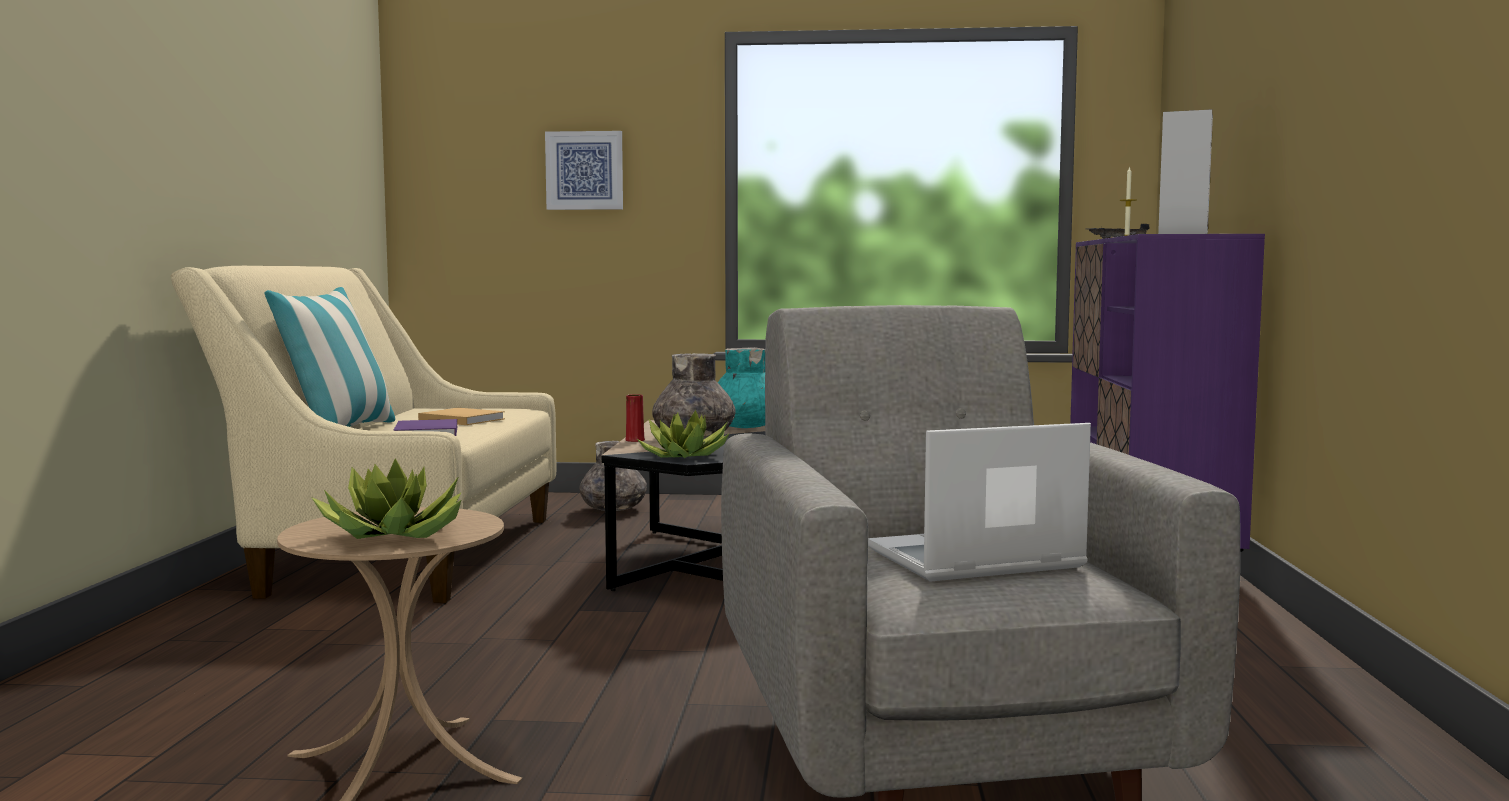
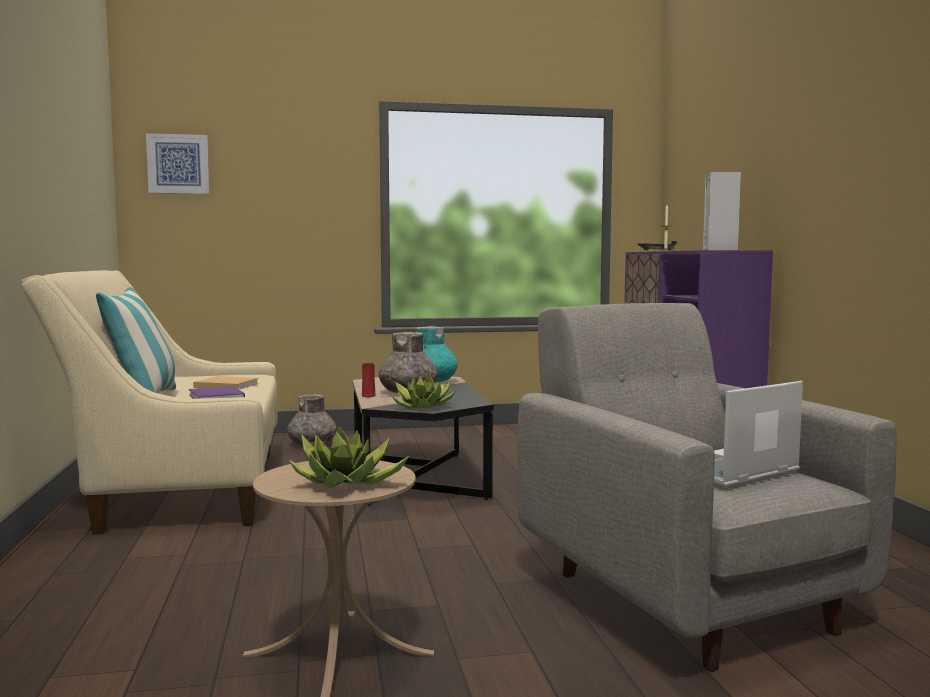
camera: 15 degrees left, 0 degrees up
(584, 170) = (276, 197): picture -> picture (178, 164)

